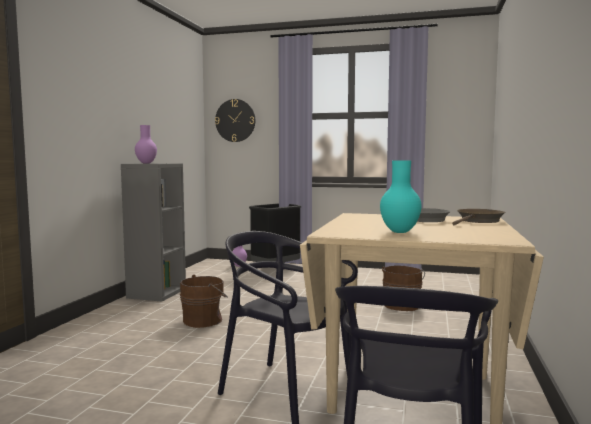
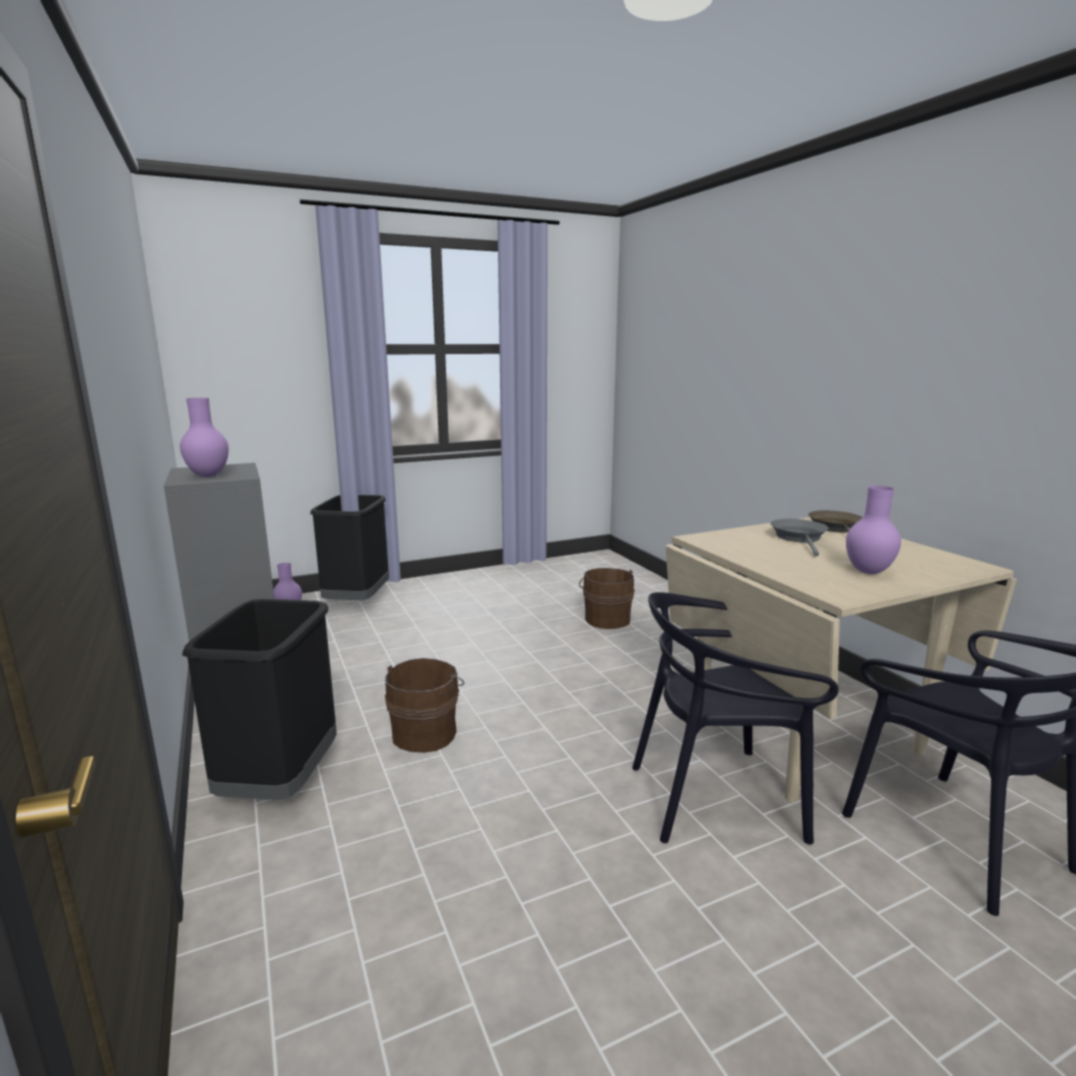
camera: 40 degrees left, 10 degrees up
(122, 317) = (280, 782): none -> black trash can
(235, 120) = (233, 354): wall clock -> none
(399, 232) = (869, 572): turquoise vase -> purple vase

